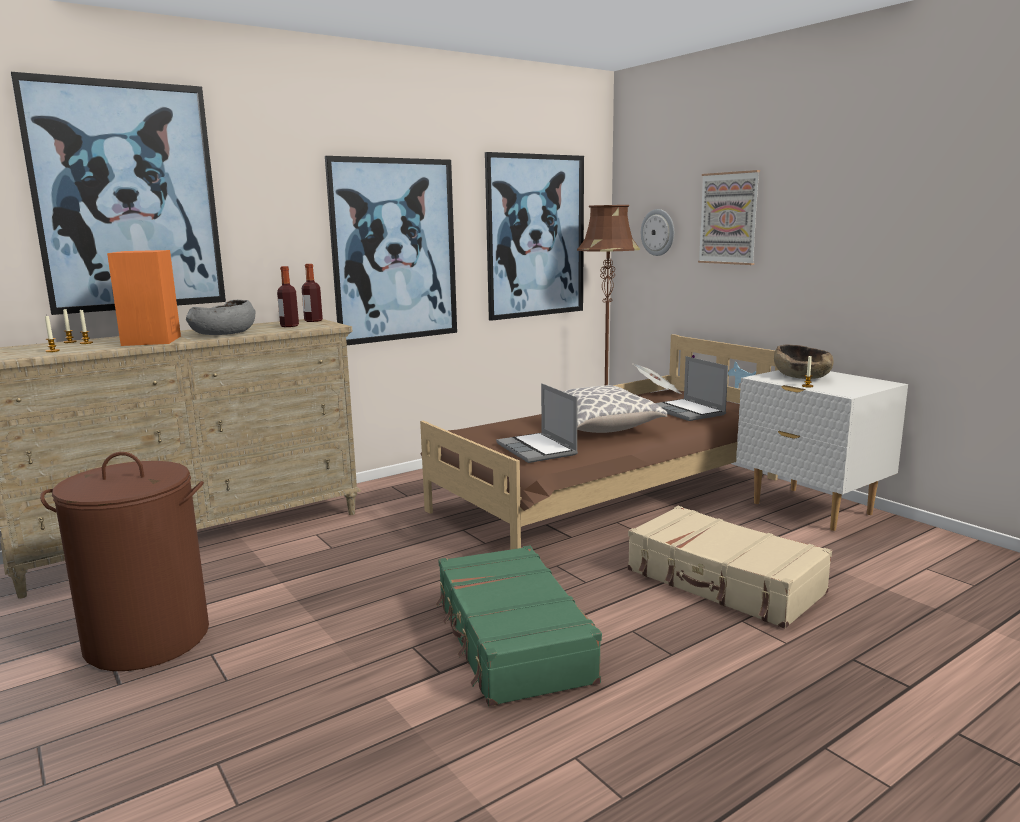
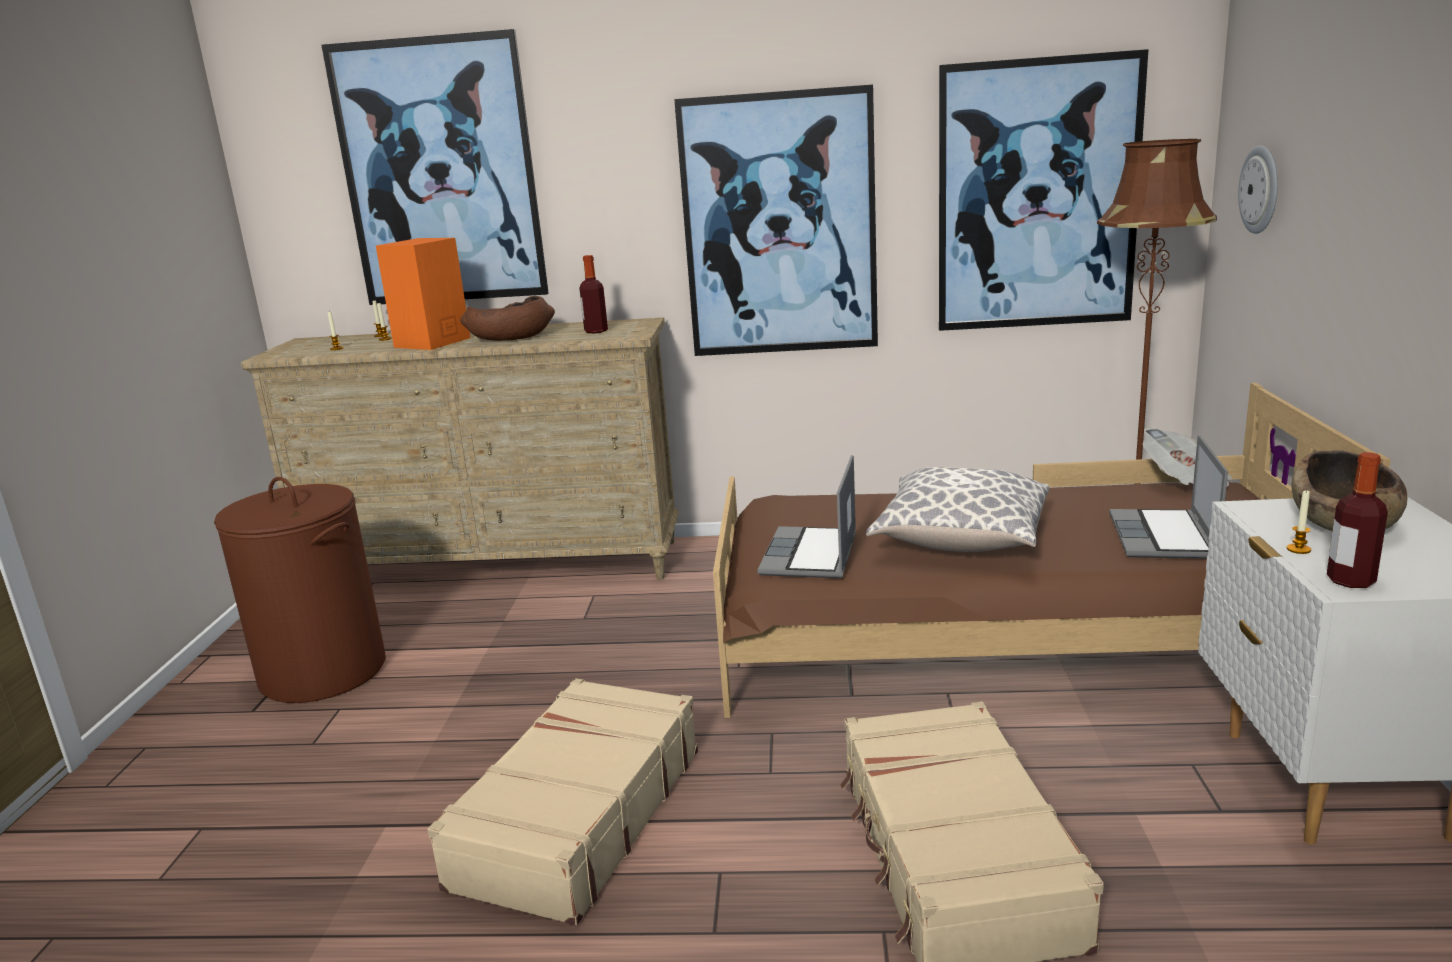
camera: 40 degrees right, 5 degrees up
(224, 333) = (510, 338): grey bowl -> brown bowl
(313, 321) = (641, 323): bottle -> bottle (1350, 581)
(511, 640) = (577, 817): green suitcase -> beige suitcase
(729, 218) = (1347, 172): picture -> none

